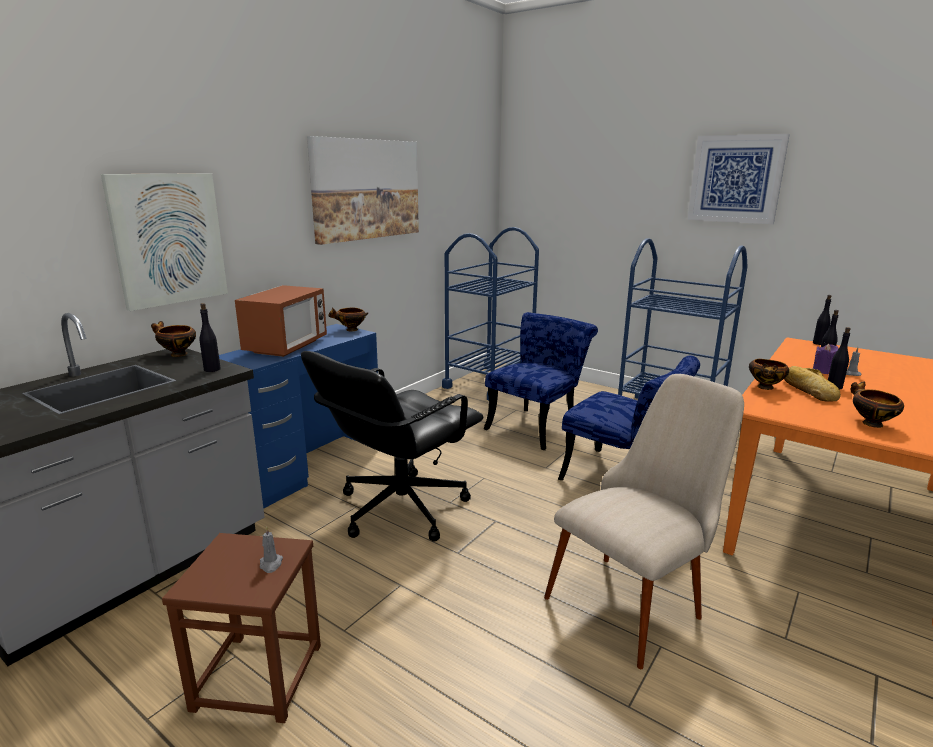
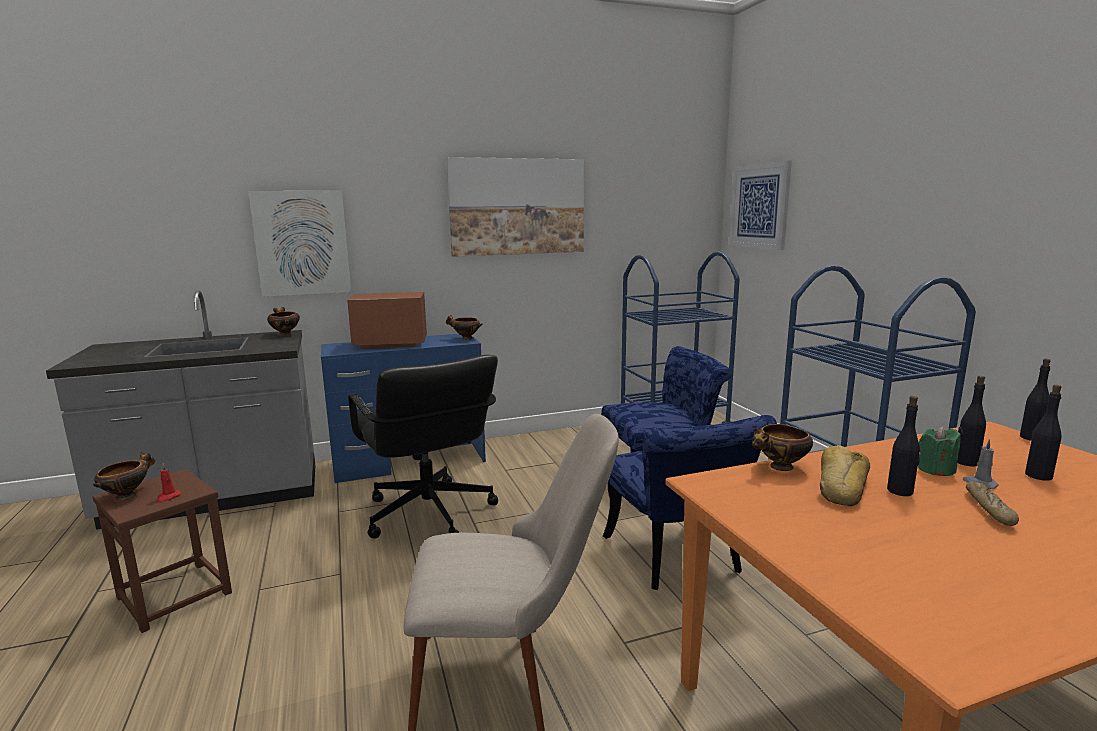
camera: 35 degrees right, 5 degrees down
(212, 369) = (275, 346): black bottle -> black bottle (1038, 476)
(271, 564) = (168, 497): grey candle -> red candle
(286, 347) = (391, 344): microwave -> microwave turned 150 degrees counterclockwise
(400, 508) = (428, 514): black office chair -> black office chair turned 105 degrees counterclockwise
(735, 179) = (970, 182): picture -> picture (759, 206)
(823, 371) = (936, 470): purple candle -> green candle
(870, 423) = (834, 545): bowl -> bowl (127, 495)
(878, 387) = (989, 509): none -> bread

